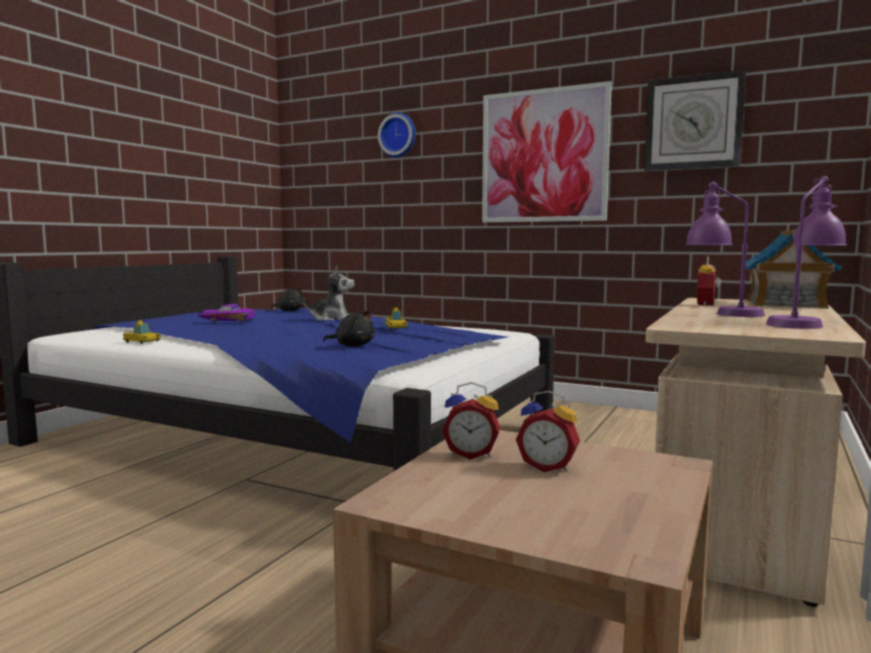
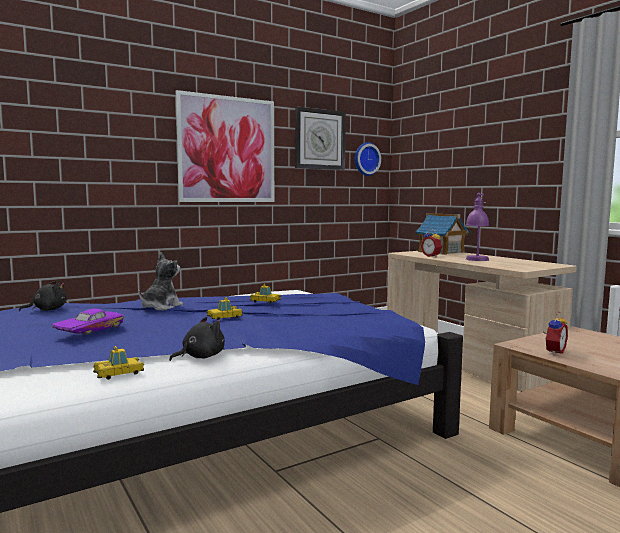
camera: 60 degrees left, 0 degrees up
(308, 329) = (224, 317): none -> toy car
(352, 346) = (328, 319): black plush toy -> black plush toy (200, 357)
(398, 135) = (81, 111): wall clock -> wall clock (365, 159)
(548, 467) = (578, 345): alarm clock -> none
(802, 323) = (517, 261): purple table lamp -> none

